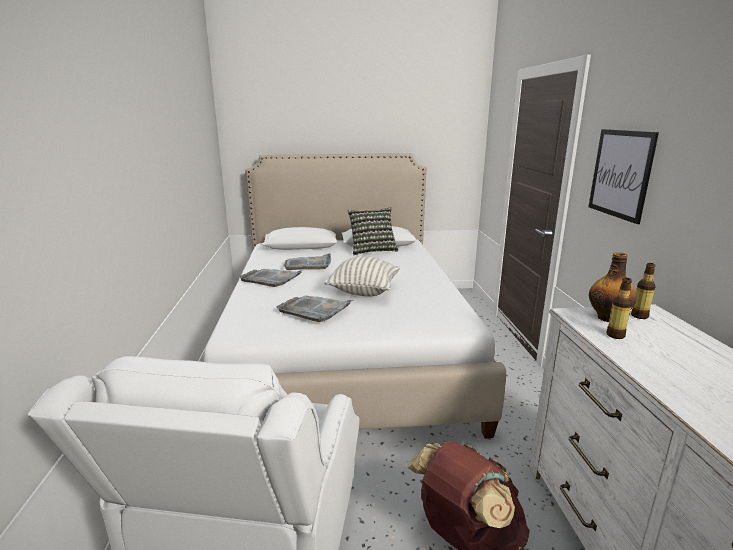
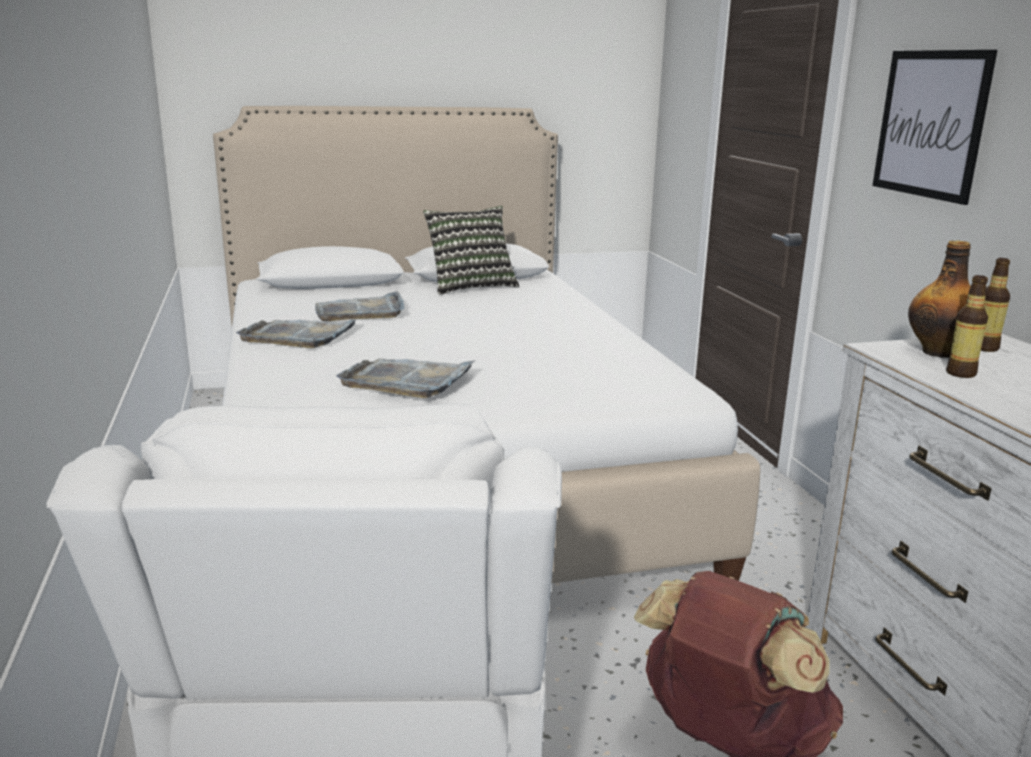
camera: 10 degrees left, 0 degrees up
(364, 291) = (483, 350): pillow -> none

